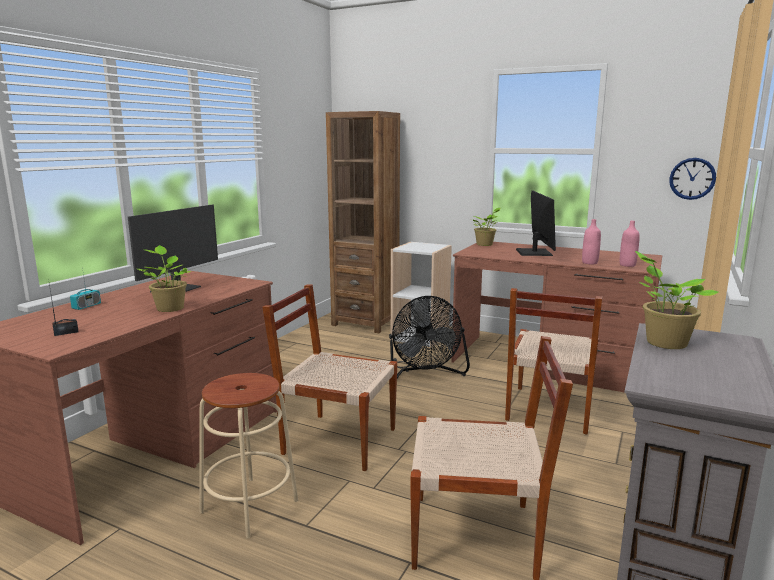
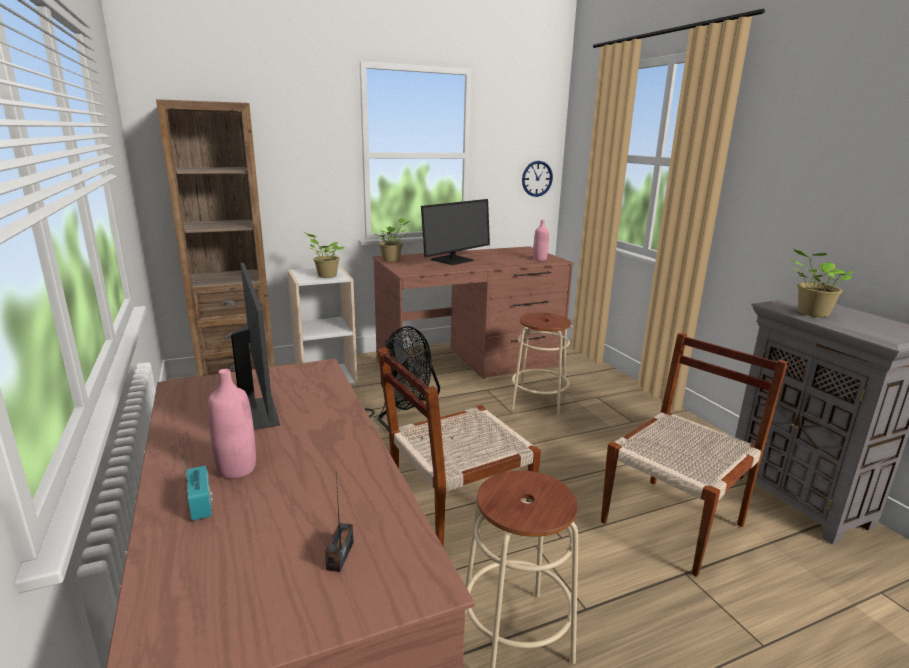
camera: 50 degrees left, 5 degrees up
(169, 308) = (343, 442): potted plant -> potted plant (325, 276)
(535, 252) = (453, 260): monitor -> monitor turned 90 degrees clockwise
(548, 411) = (538, 403): chair -> beige stool
(589, 263) = (515, 262): pink bottle -> pink bottle (237, 469)

